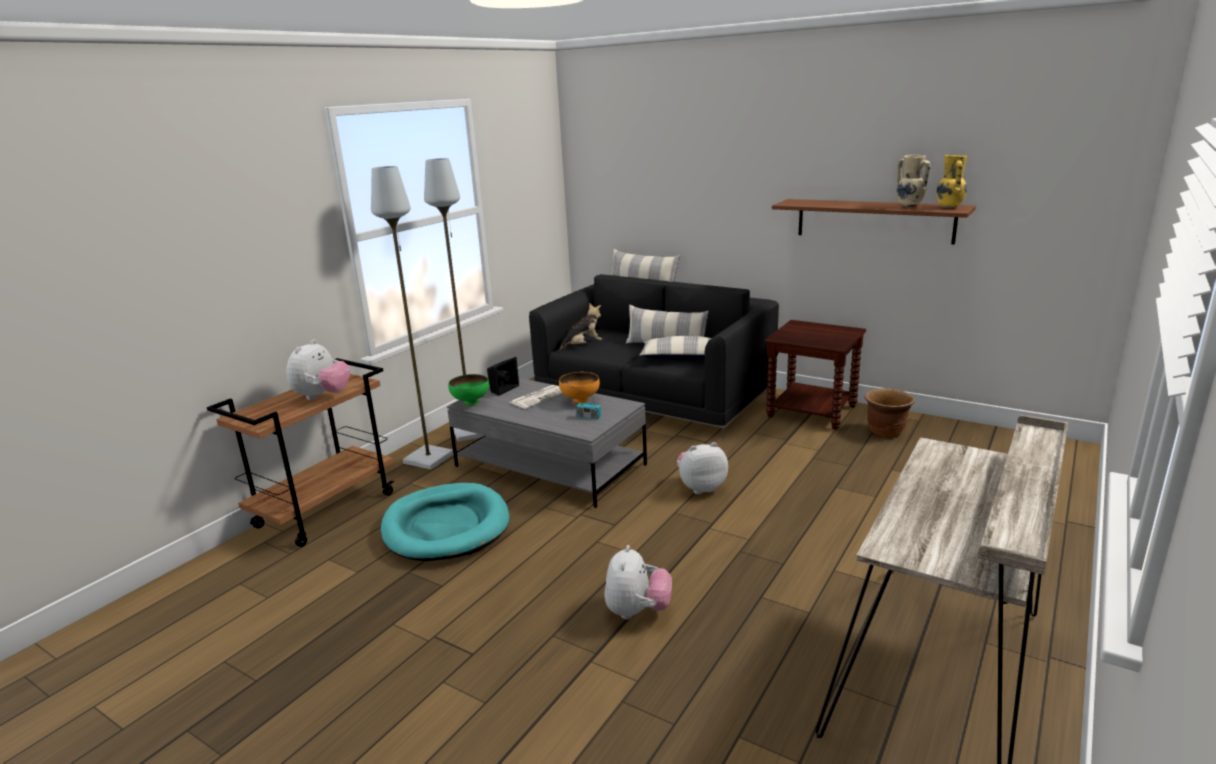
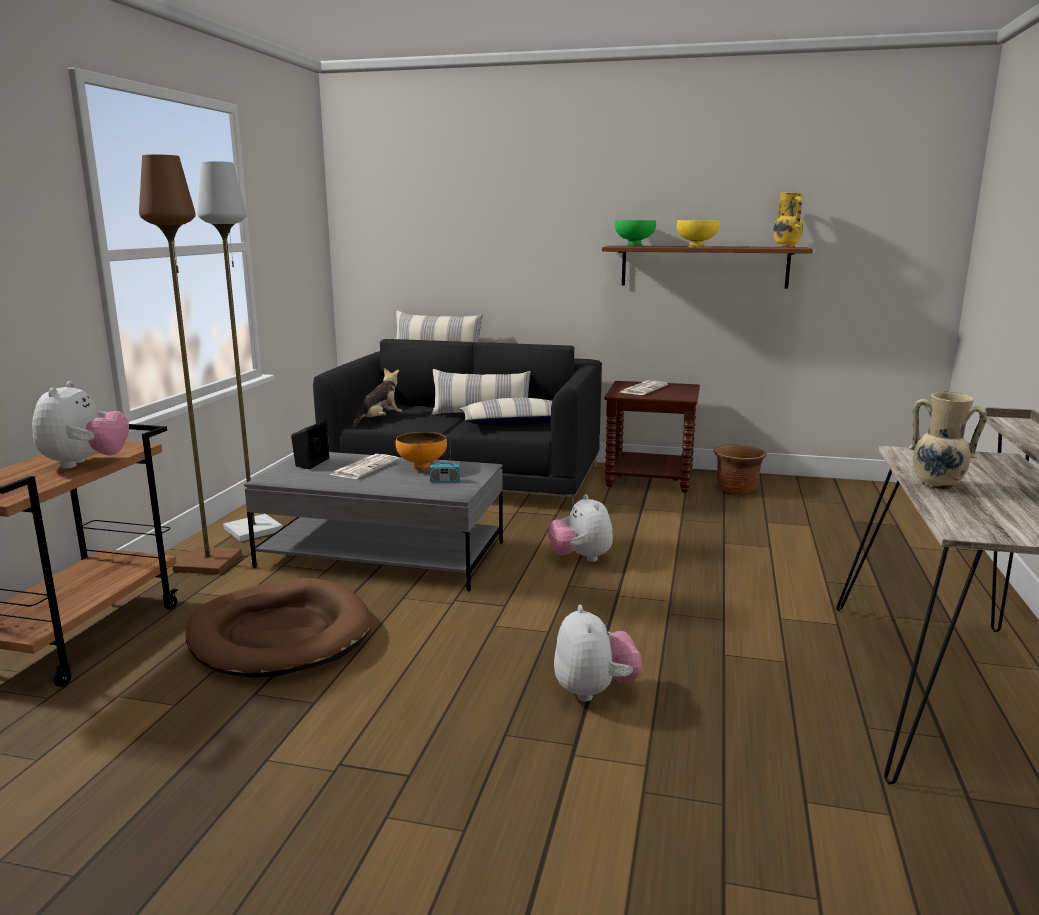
camera: 20 degrees left, 5 degrees down
(428, 458) = (207, 562): grey floor lamp -> brown floor lamp
(446, 526) = (280, 634): turquoise dog bed -> brown dog bed
(470, 403) = (276, 479): green bowl -> green bowl (634, 246)
(701, 487) = (581, 558): plush toy -> plush toy turned 75 degrees counterclockwise
(807, 332) = (643, 389): none -> newspaper
(859, 206) = (696, 247): none -> yellow bowl
(909, 206) = (746, 247): beige vase -> beige vase (938, 486)

